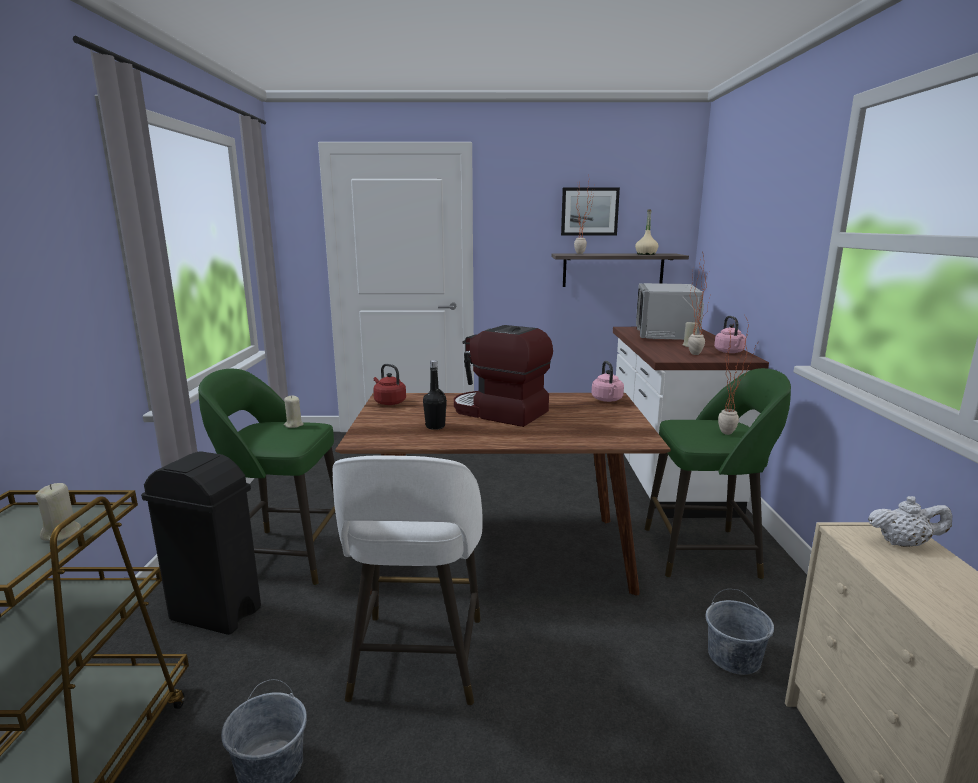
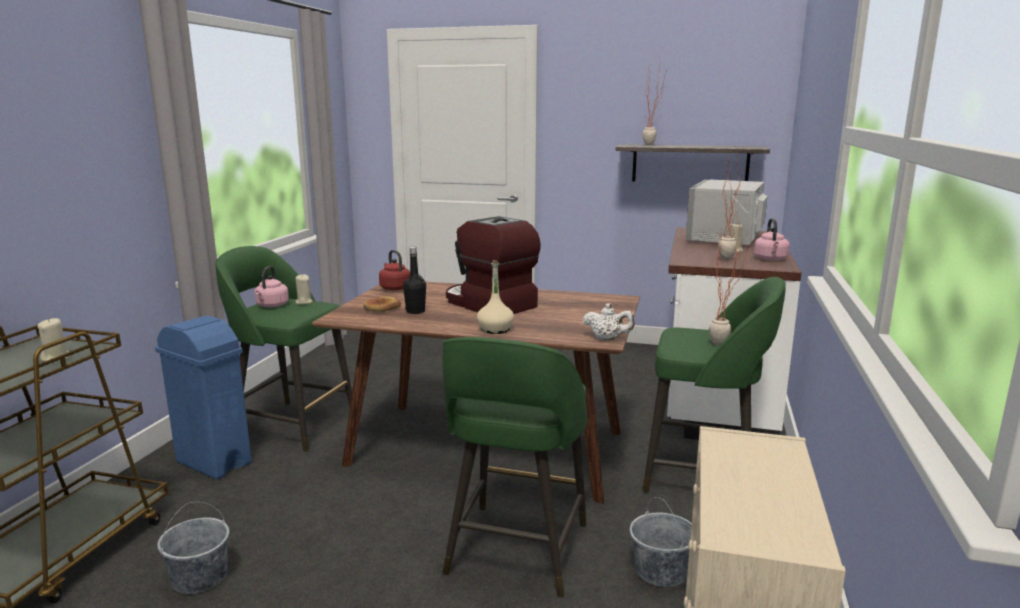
camera: 15 degrees right, 0 degrees up
(215, 613) = (213, 462): black trash can -> blue trash can
(396, 425) = (382, 307): none -> bread
(417, 661) = (357, 524): white stool -> none
(589, 211) = (663, 98): picture -> none
(593, 662) = (516, 551): none -> green stool
(607, 400) = (611, 301): pink kettle -> pink kettle (271, 306)
(646, 254) = (722, 147): beige bottle -> beige bottle (495, 329)
(903, 543) = (768, 453): white teapot -> white teapot (607, 339)

